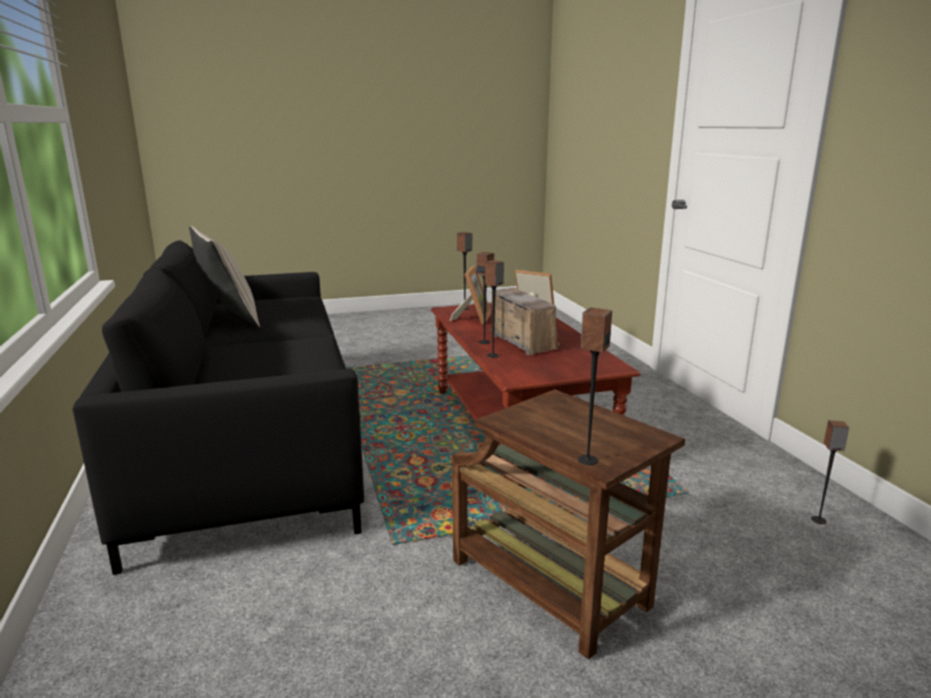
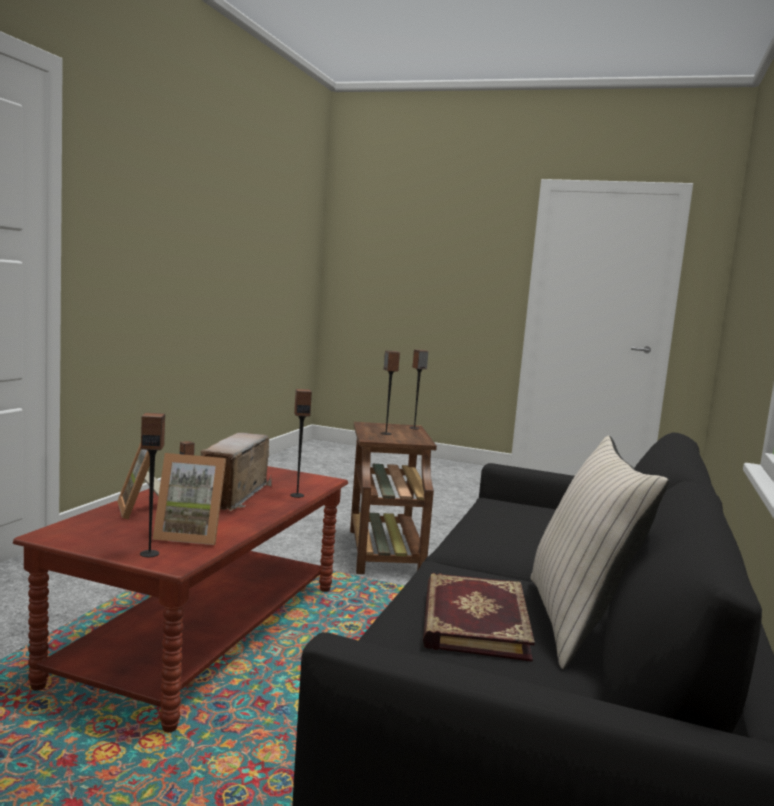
camera: 145 degrees left, 10 degrees down
(278, 309) = (472, 620): none -> book
(473, 318) = (190, 535): picture frame -> picture frame turned 135 degrees counterclockwise
(484, 342) = (268, 507): speaker -> speaker (385, 433)

